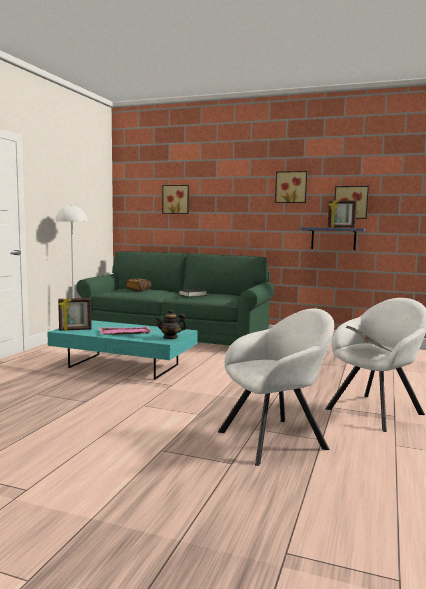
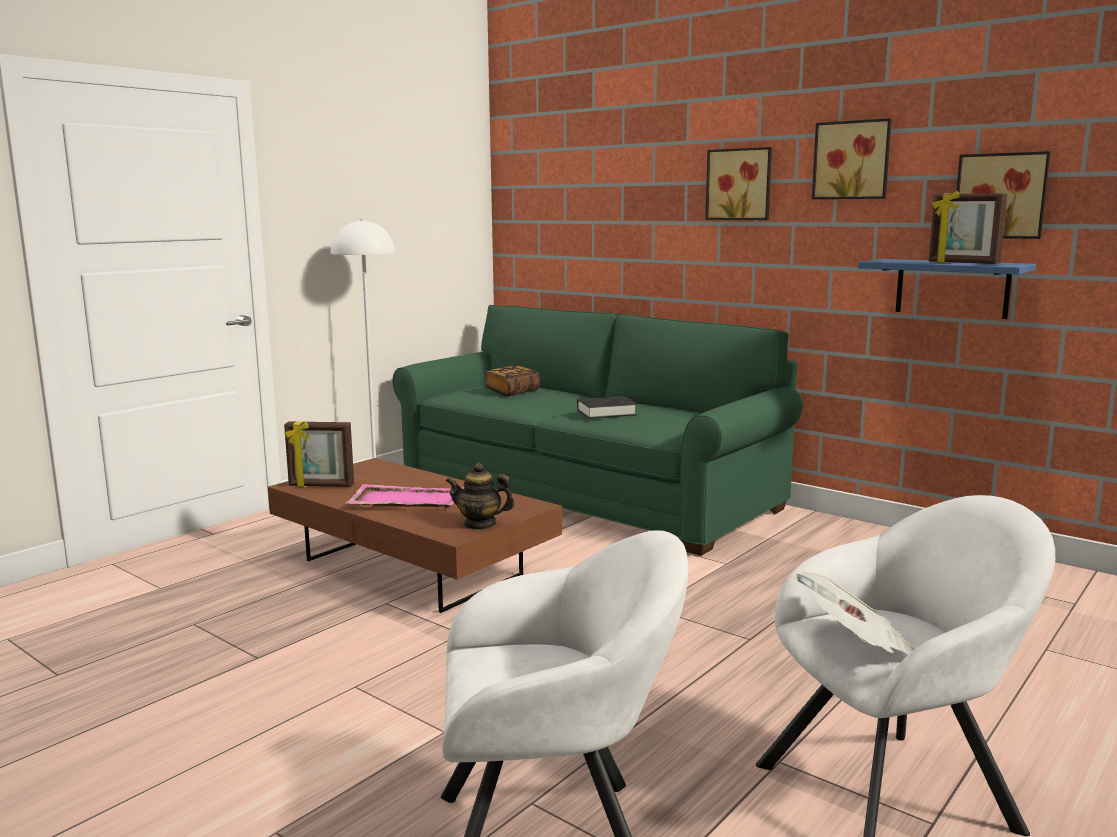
camera: 20 degrees right, 5 degrees up
(124, 366) = (414, 567): turquoise coffee table -> brown coffee table
(176, 199) = (606, 194): picture -> picture (740, 184)

